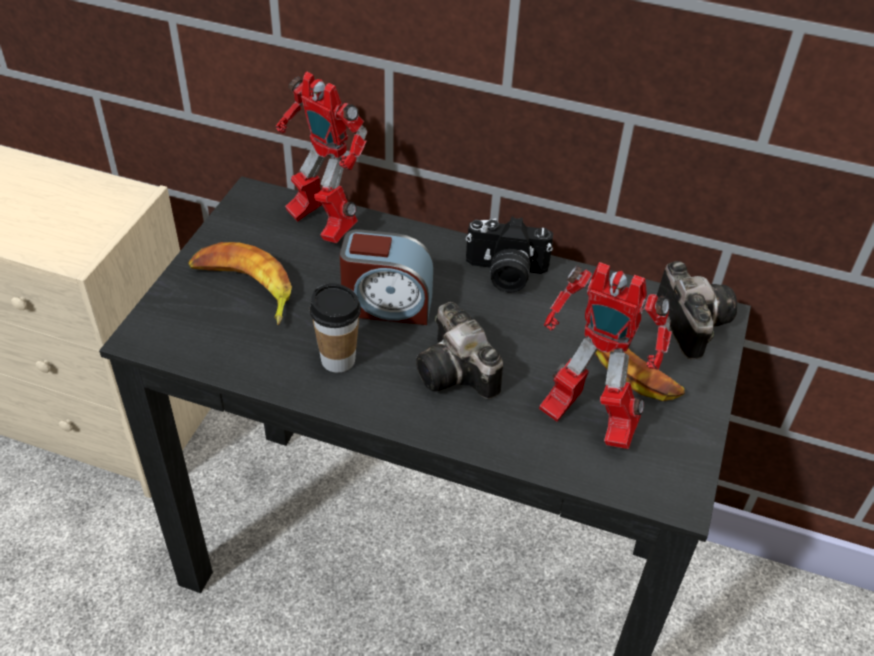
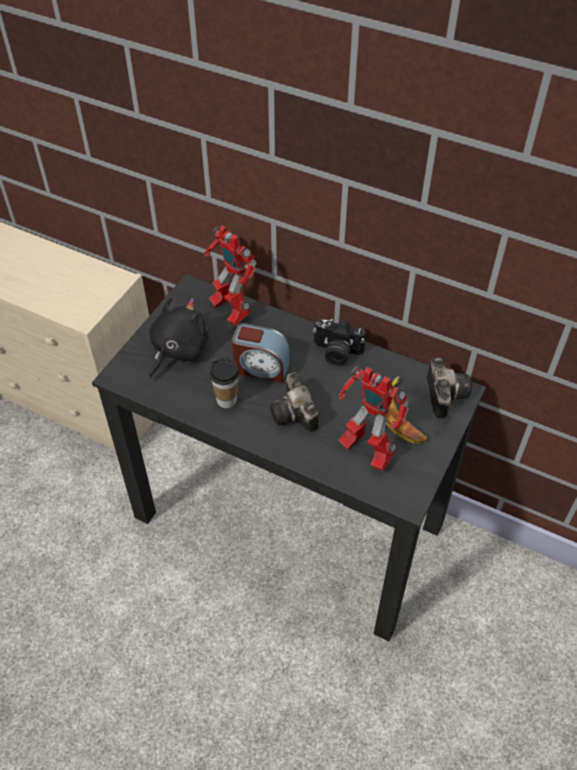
camera: 10 degrees right, 5 degrees up
(244, 289) = (178, 350): banana -> black plush toy

